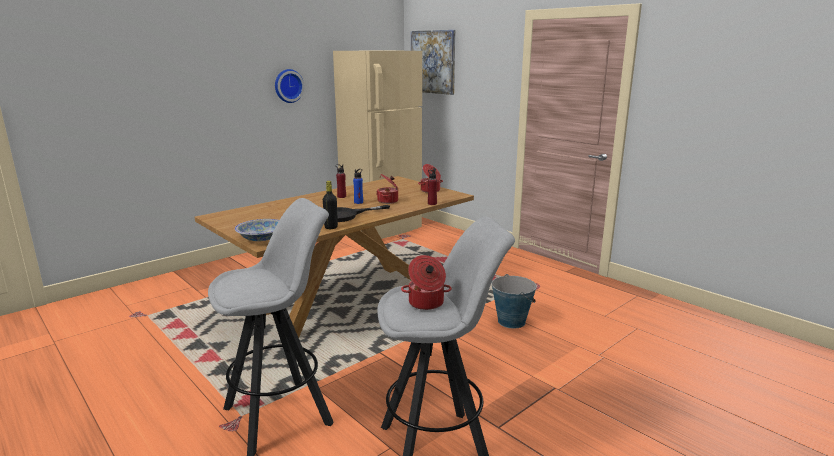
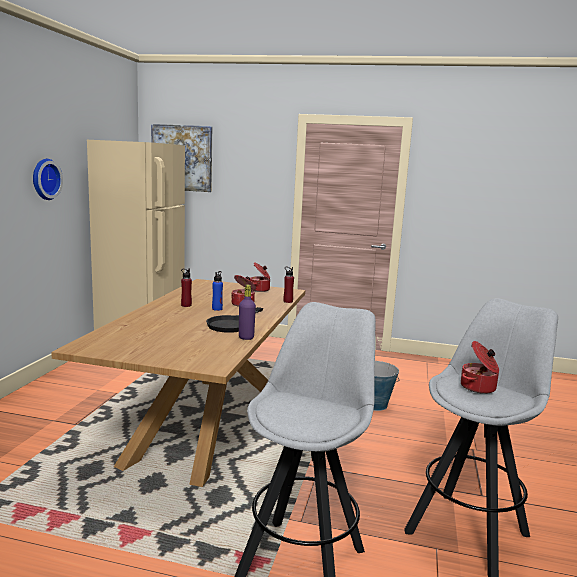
camera: 35 degrees left, 5 degrees down
(261, 238) = (199, 362): bowl -> none
(331, 227) = (246, 337): black bottle -> purple bottle

